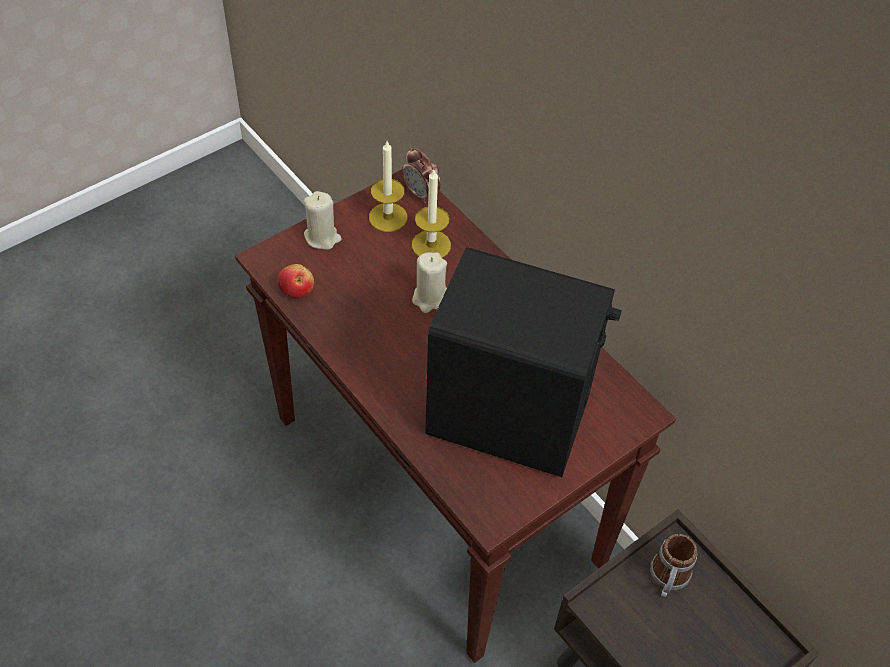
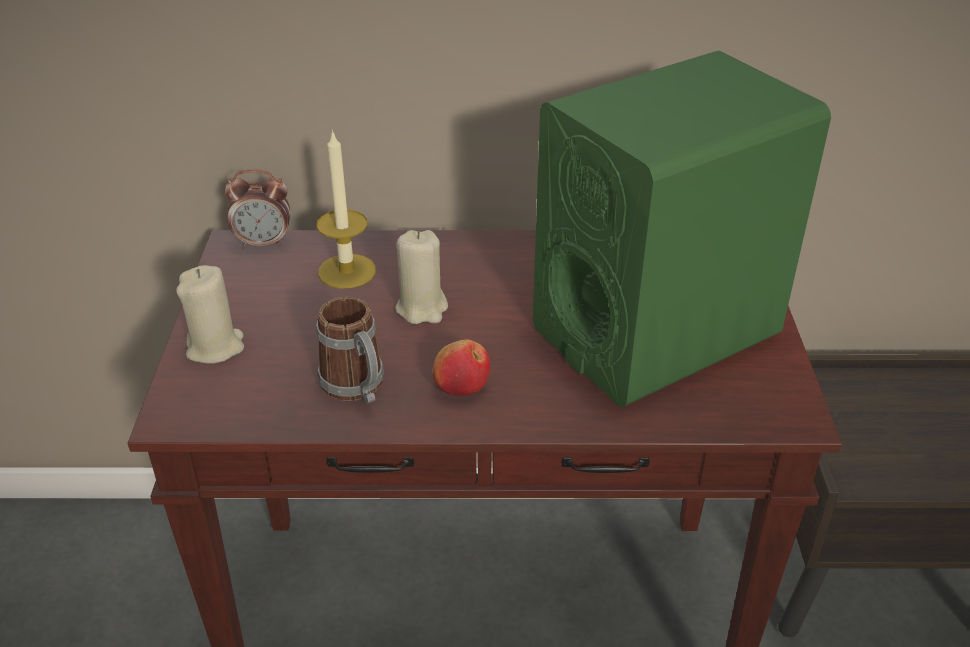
camera: 50 degrees left, 15 degrees down
(297, 289) = (267, 410): apple -> apple (461, 385)
(388, 217) = (262, 282): candle -> none
(509, 416) = (656, 331): black speaker -> green speaker
(667, 580) = (855, 410): mug -> mug (357, 388)

